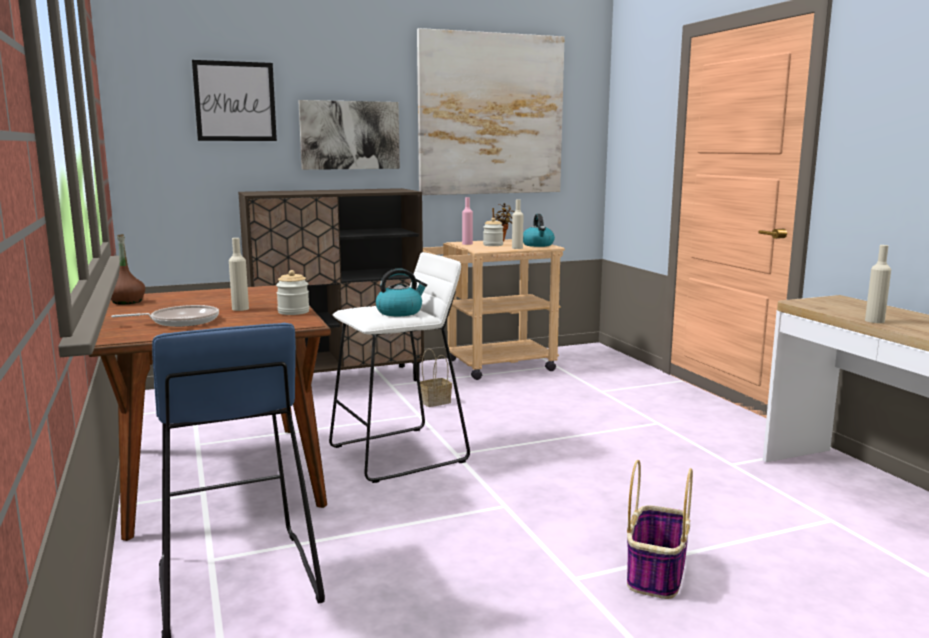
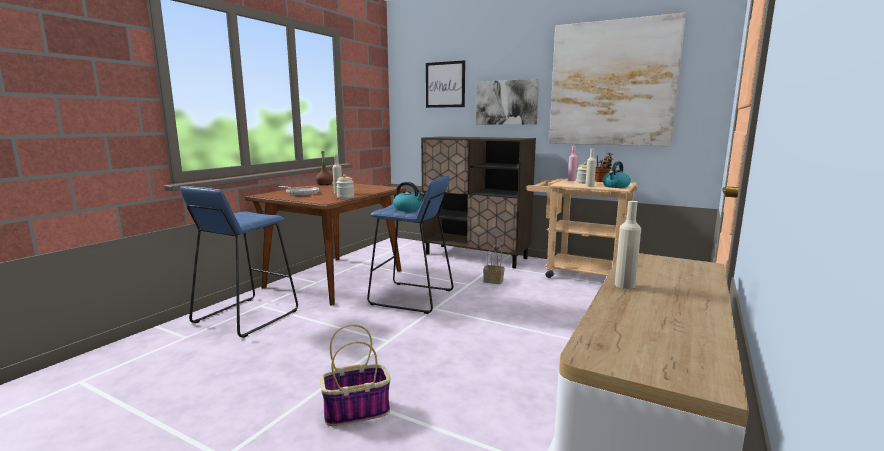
camera: 50 degrees right, 0 degrees up
(400, 454) = (412, 297): white stool -> blue stool

